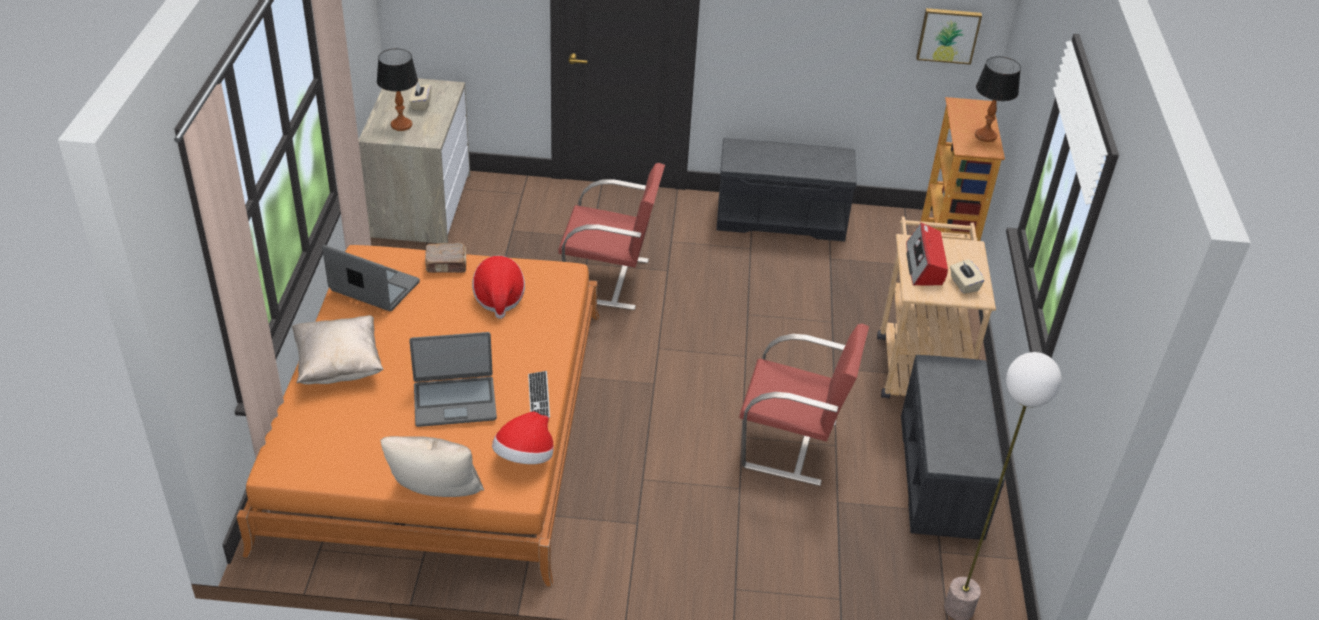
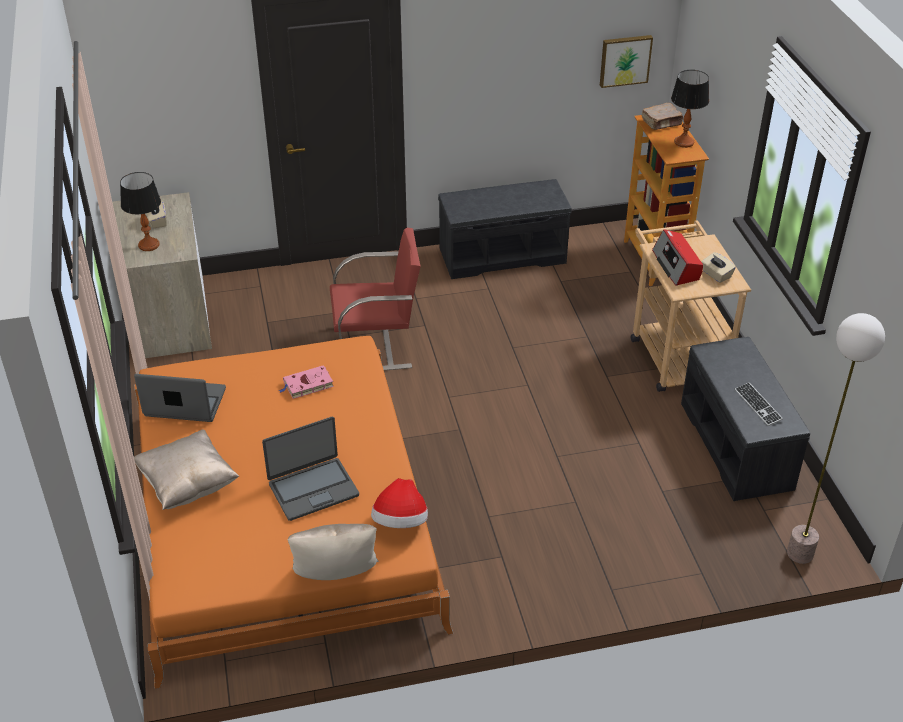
camera: 15 degrees left, 0 degrees up
(447, 265) = (243, 366): brown book -> brown book (662, 123)
(499, 298) = (307, 385): hat -> pink book
(539, 397) = (386, 465): keyboard -> keyboard (758, 405)
(792, 445) = (602, 452): red chair -> none

